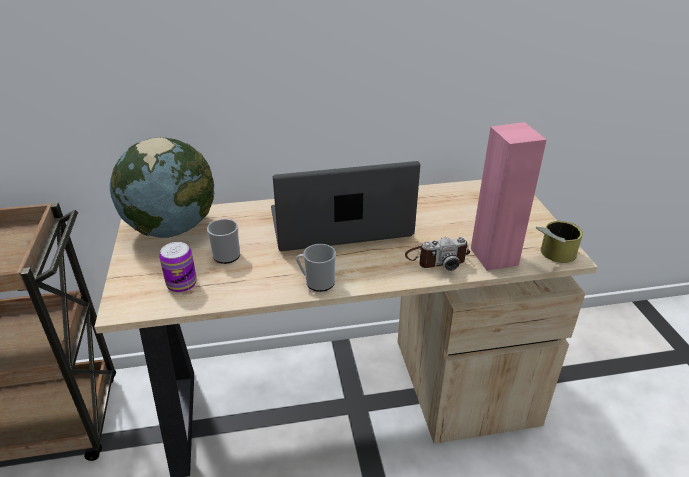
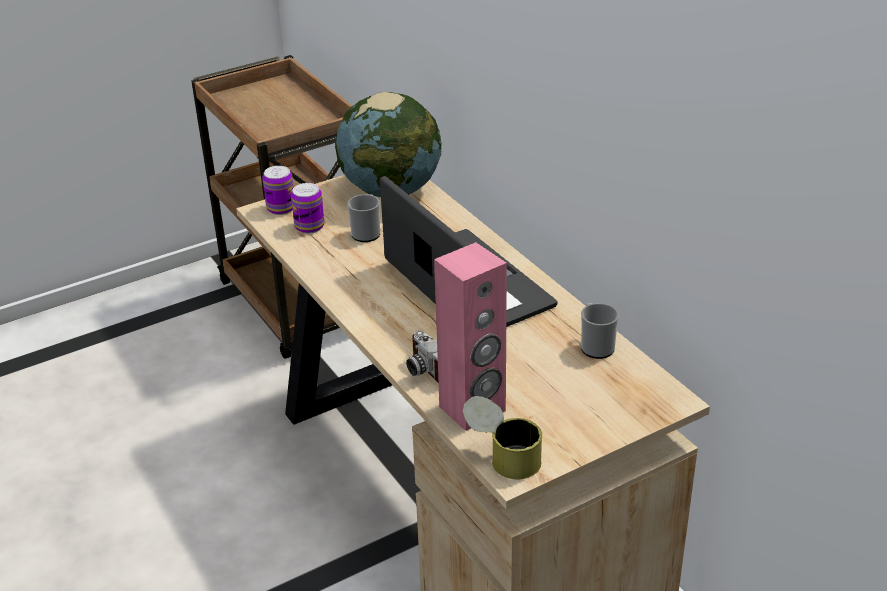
camera: 70 degrees right, 0 degrees up
(130, 295) = (281, 208): none -> can
(316, 282) = (352, 297): mug -> mug (595, 346)

